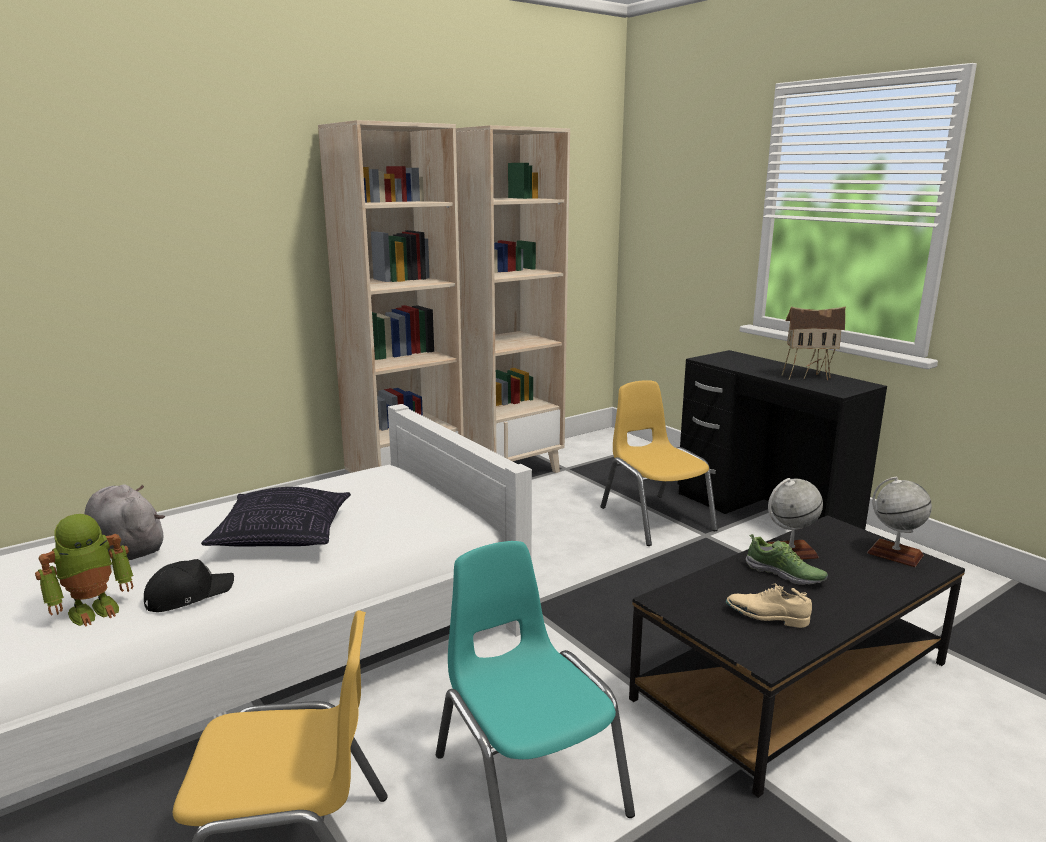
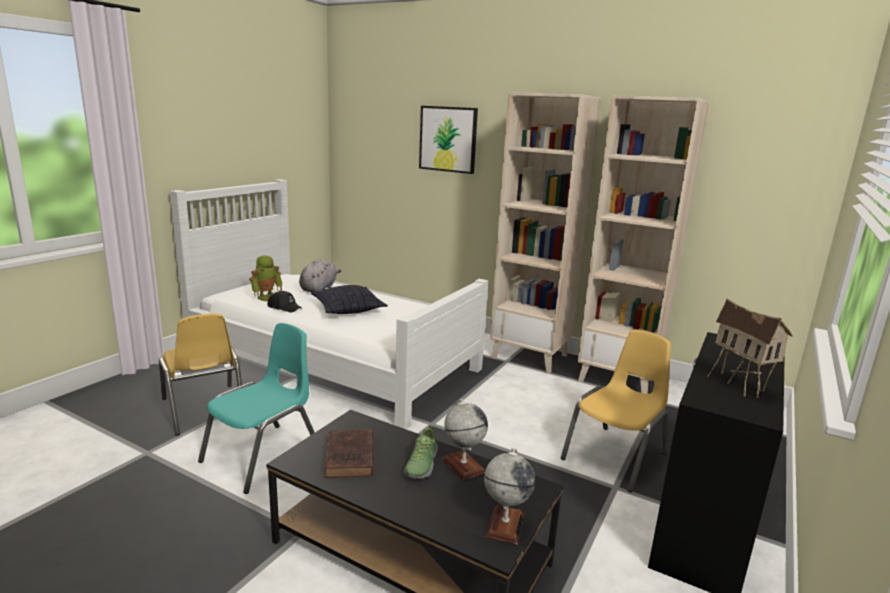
camera: 65 degrees right, 0 degrees up
(94, 609) = (267, 297): toy robot -> toy robot turned 75 degrees counterclockwise
(171, 205) = (448, 139): none -> picture
(766, 617) = (349, 458): beige shoe -> brown book

